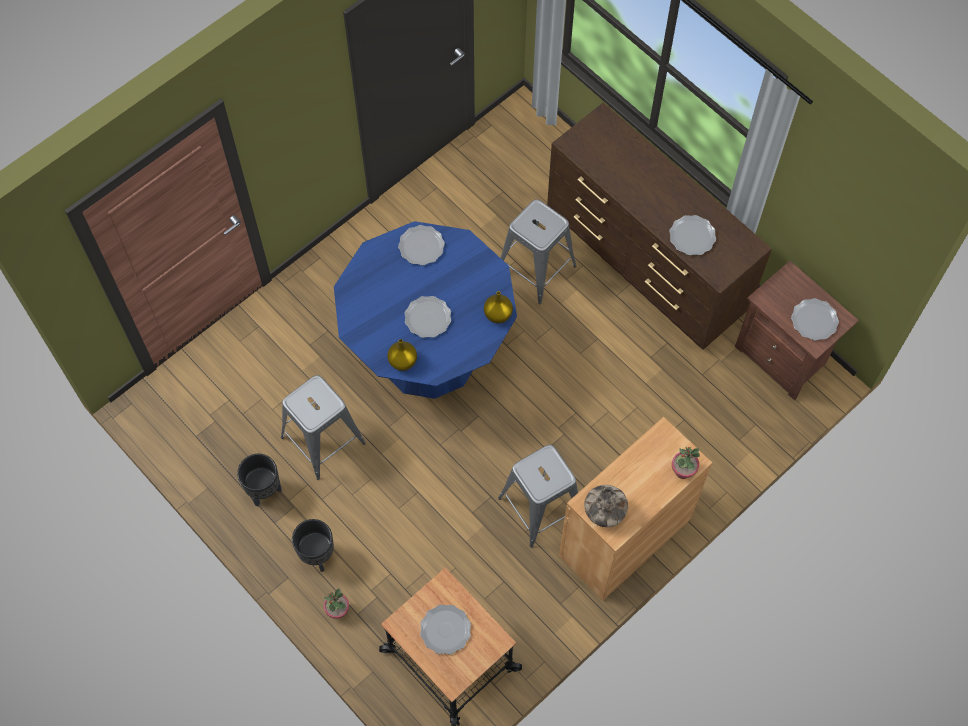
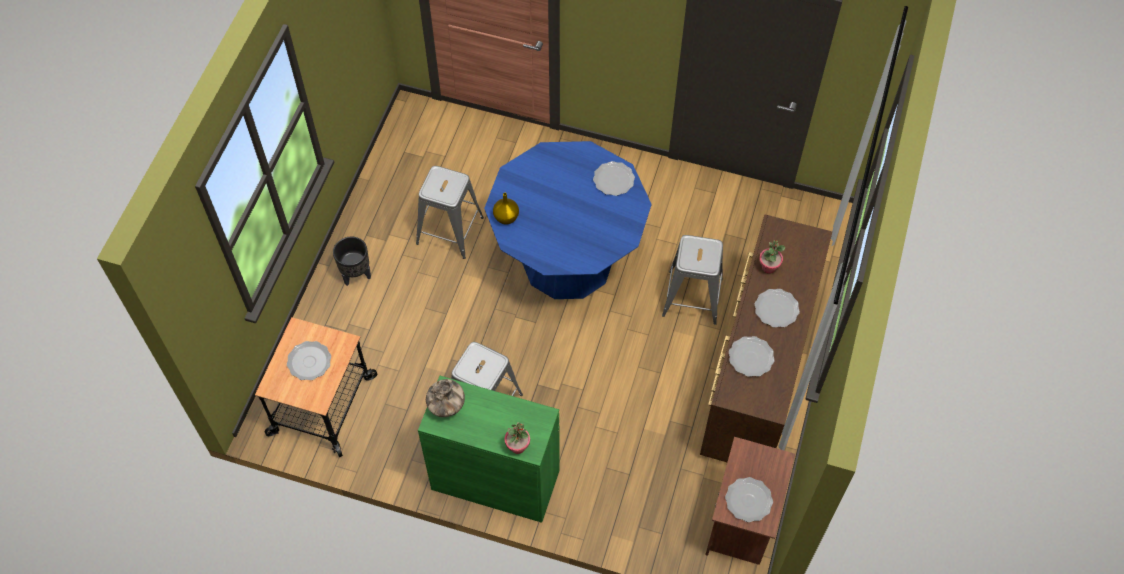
camera: 60 degrees right, 5 degrees down
(264, 491) = (386, 215): black planter -> none
(337, 610) = (320, 310): potted plant -> potted plant (768, 267)
(428, 318) = (554, 215): plate -> plate (776, 309)
(498, 315) = (589, 260): yellow vase -> none
(625, 537) = (495, 480): brown cabinet -> green cabinet

